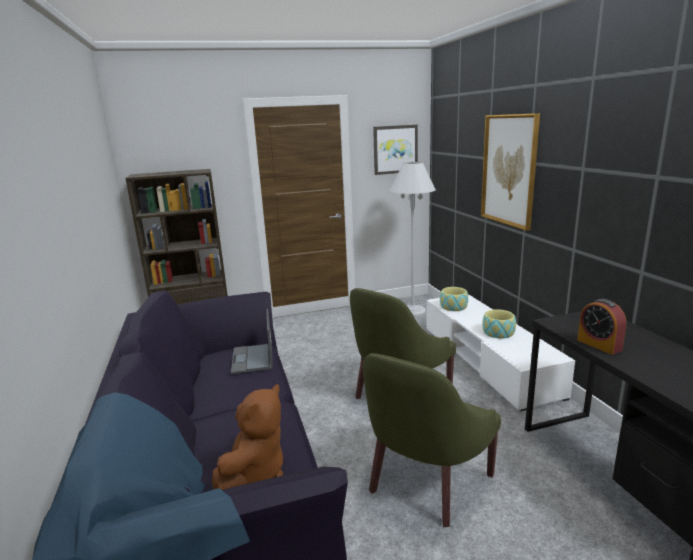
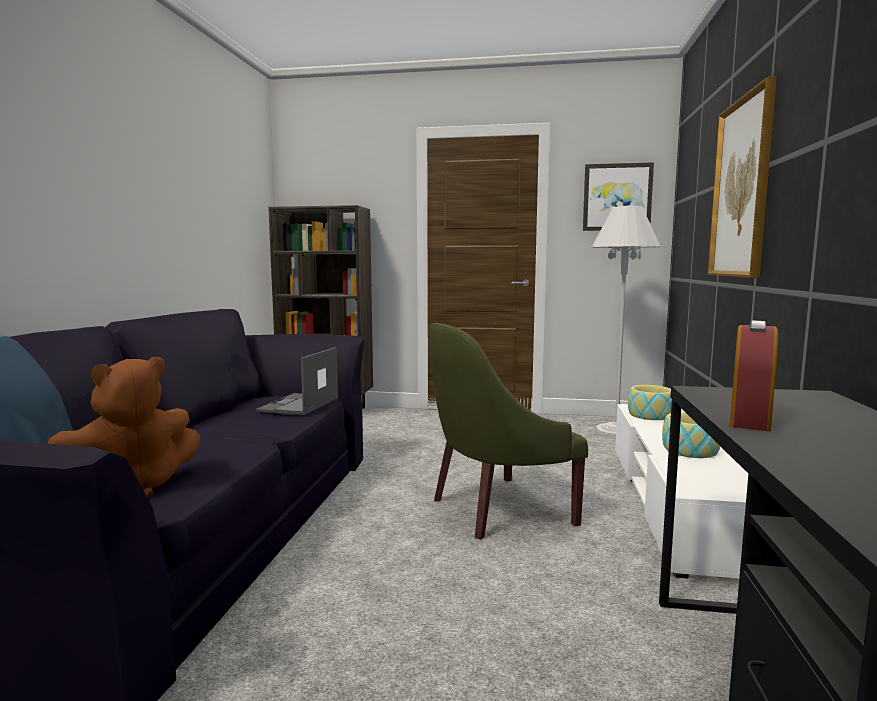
camera: 25 degrees right, 10 degrees down
(425, 481) = (419, 616): green armchair -> none
(599, 345) = (749, 419): alarm clock -> alarm clock turned 150 degrees counterclockwise

